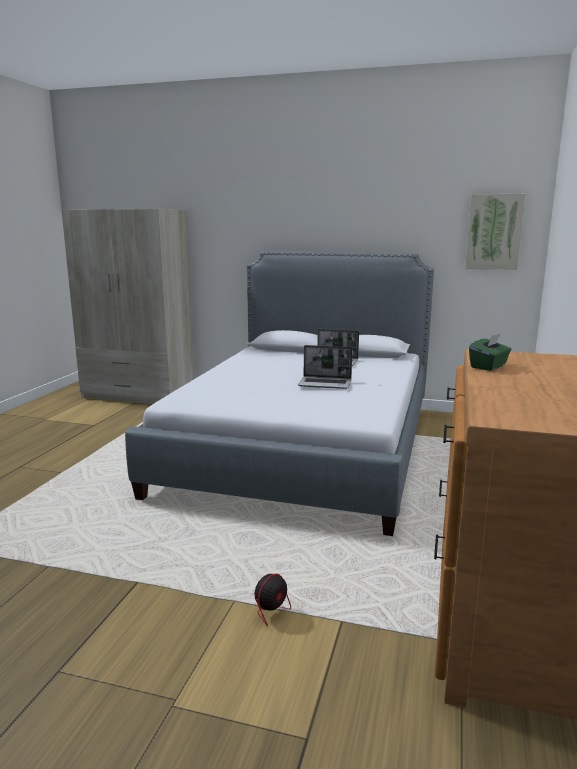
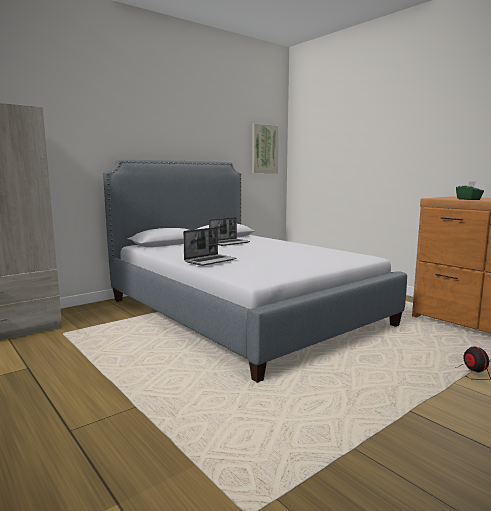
camera: 55 degrees left, 5 degrees down
(326, 384) = (279, 250): laptop -> laptop (210, 261)

